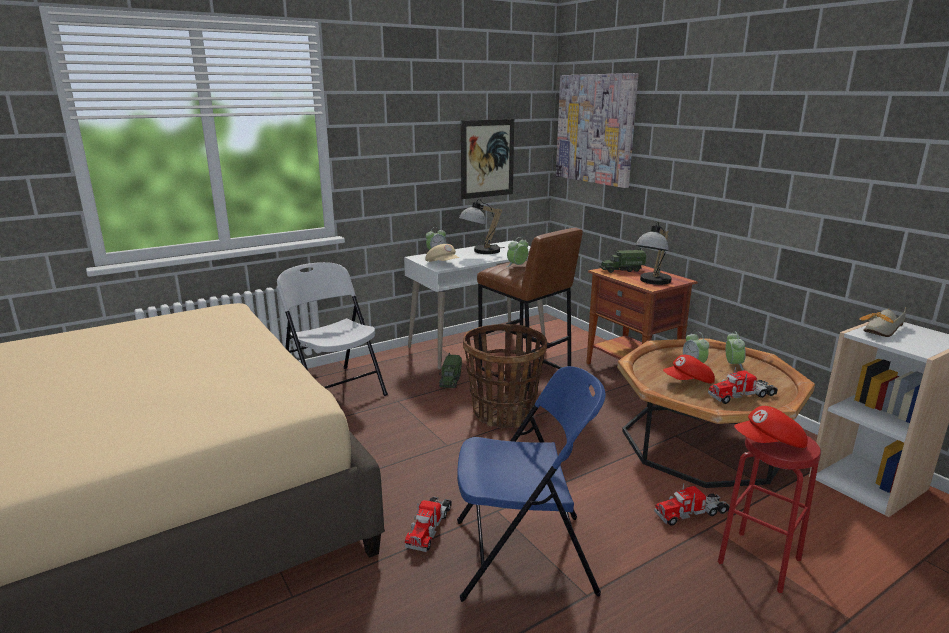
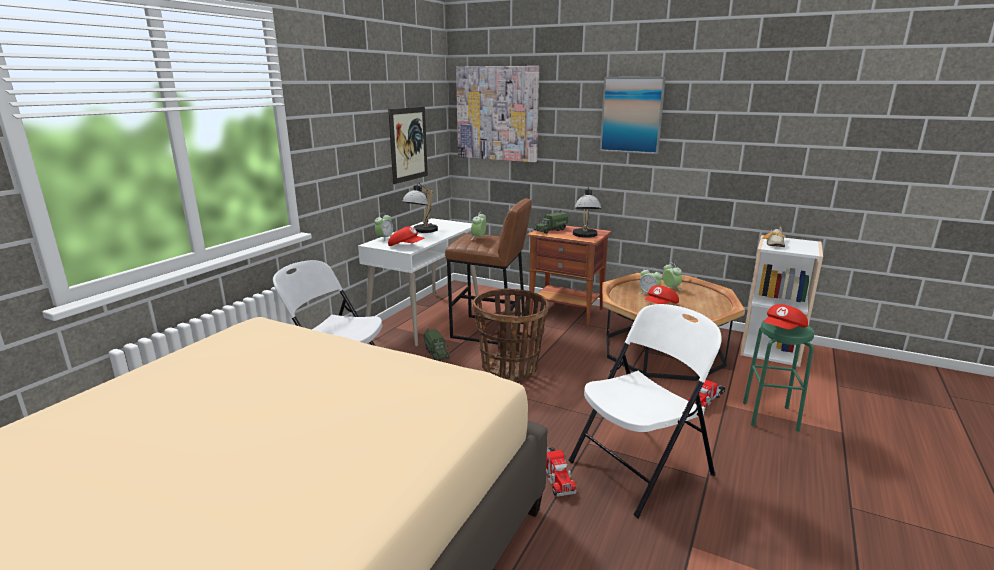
camera: 30 degrees left, 0 degrees up
(443, 264) = (406, 246): beige cap -> red cap
(523, 555) = (641, 468): blue chair -> white chair
(732, 135) = (632, 115): none -> picture
(742, 395) = (701, 307): toy truck -> none
(759, 561) = (770, 416): red stool -> green stool

